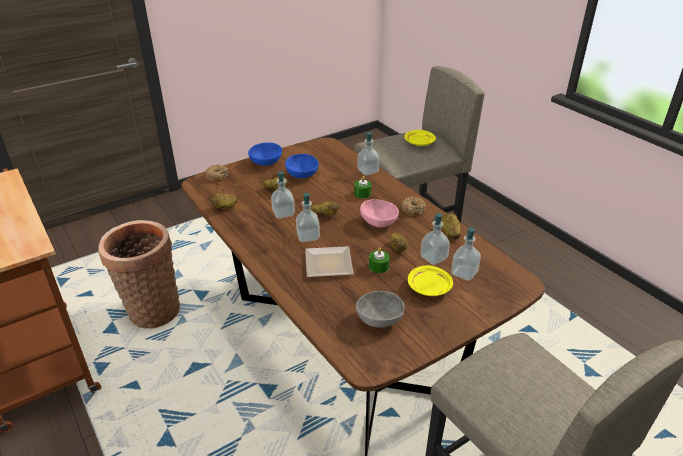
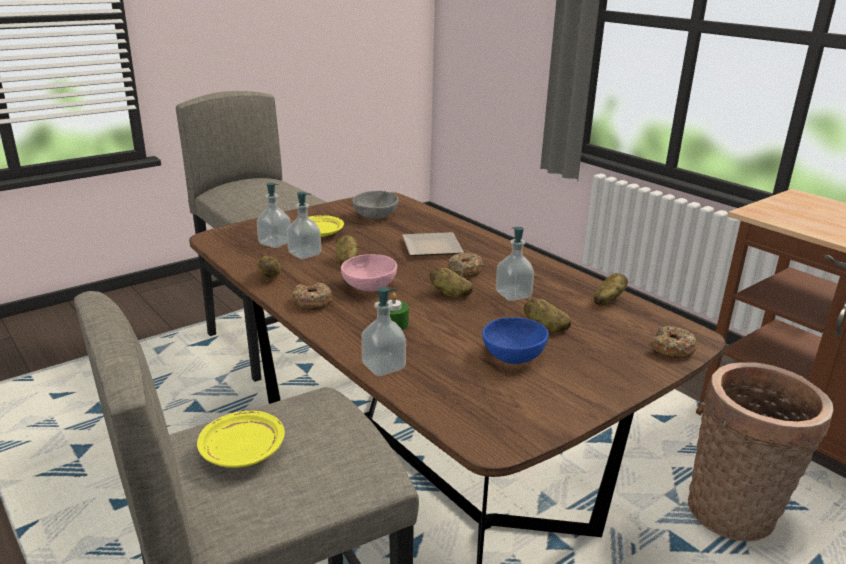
camera: 175 degrees right, 10 degrees down
(266, 162) = (603, 381): blue bowl -> none
(308, 236) = (465, 270): soap dispenser -> donut
(378, 267) = (373, 247): green candle -> none

